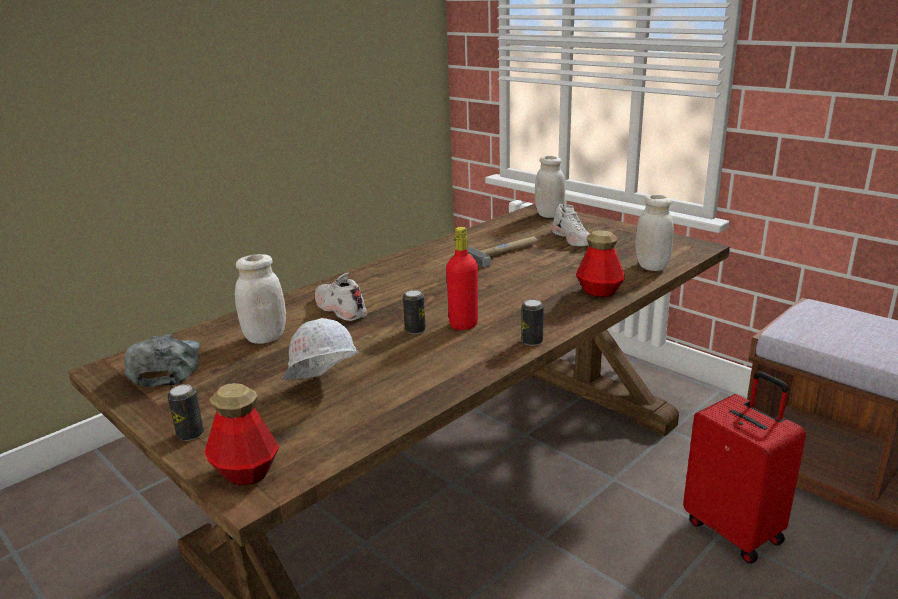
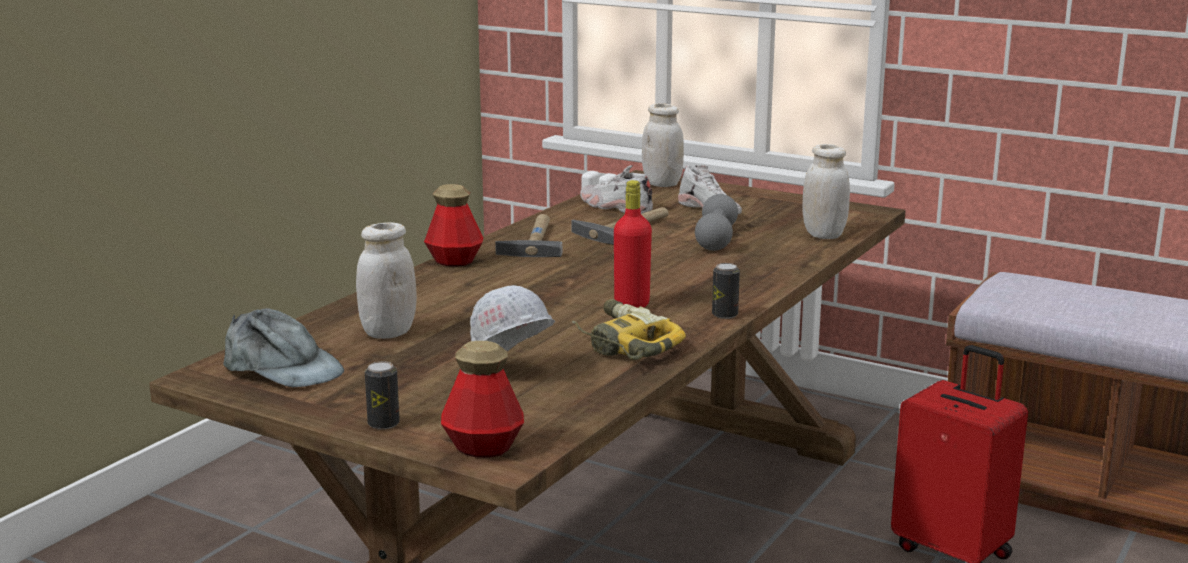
camera: 15 degrees left, 5 degrees down
(165, 366) = (282, 368): grey cap -> grey cap turned 150 degrees clockwise
(339, 308) = (459, 298): white shoe -> white shoe (614, 207)
(415, 330) = (576, 313): can -> none
(427, 259) = (534, 240): none -> hammer
(431, 365) = (621, 344): none -> power drill
(564, 265) = (716, 239): none -> grey dumbbell
(599, 292) = (775, 263): bottle -> bottle (454, 261)

